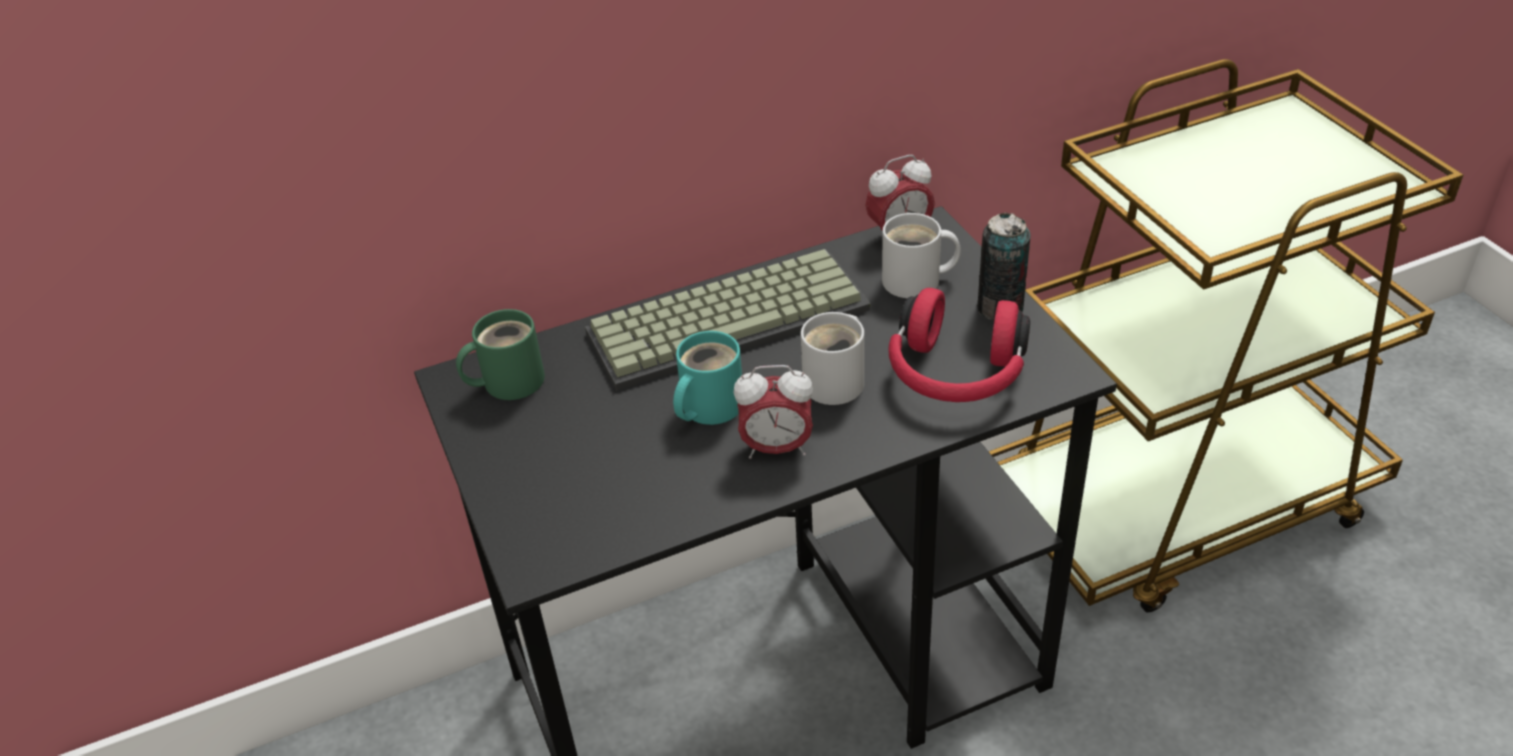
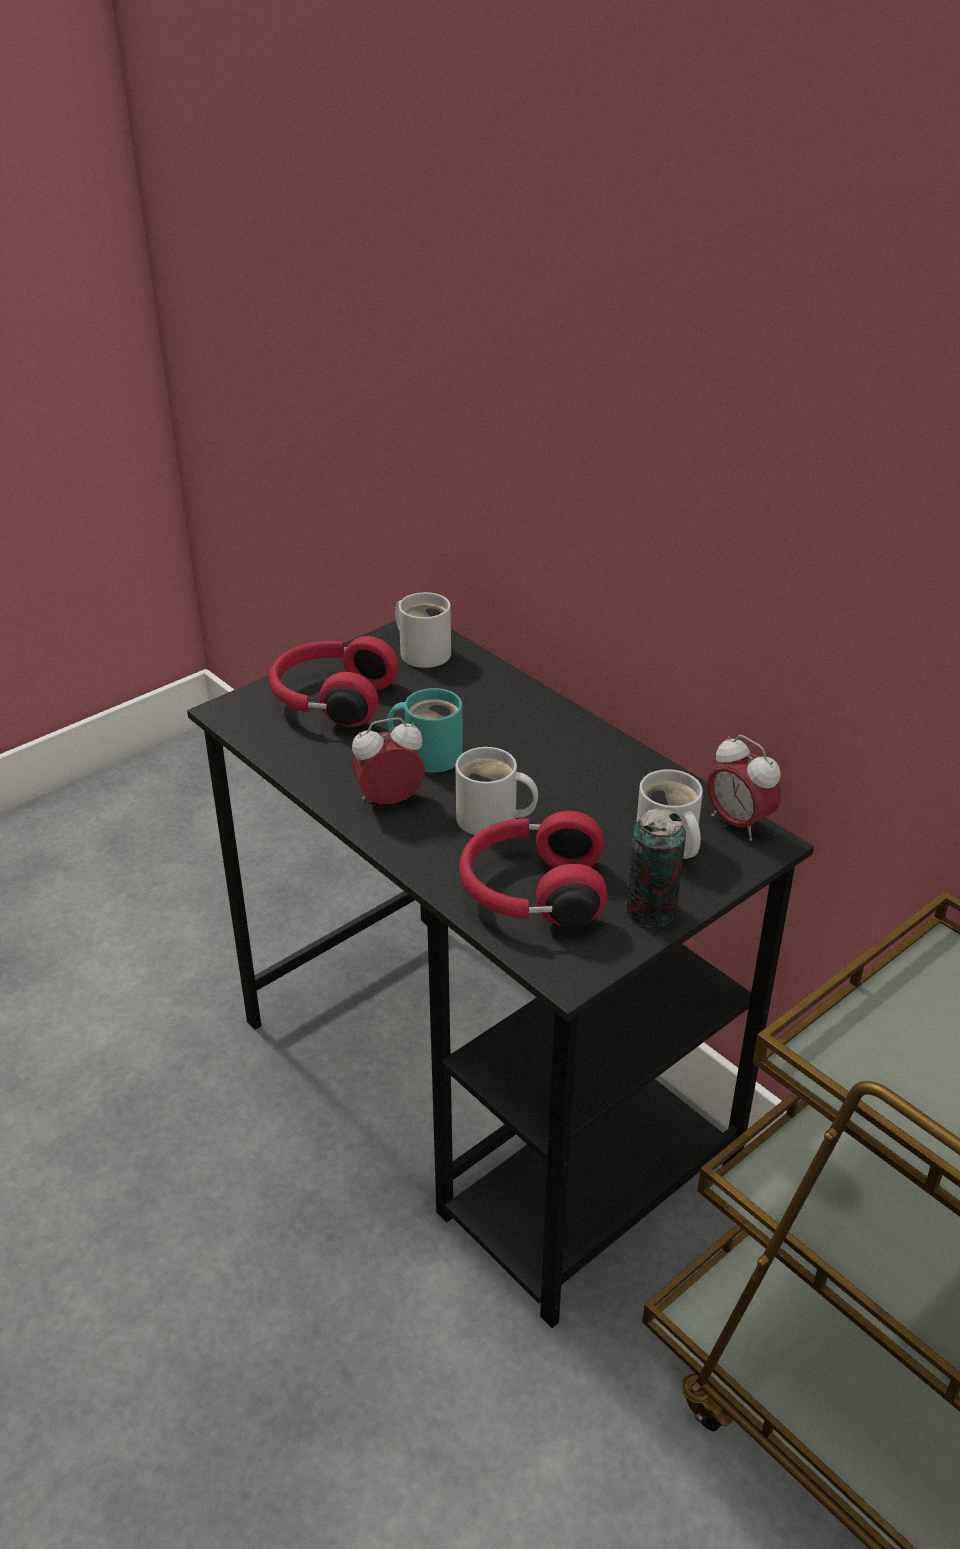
camera: 70 degrees right, 5 degrees down
(507, 381) = (423, 651): green mug -> white mug
(563, 470) = (331, 700): none -> red headphones
(729, 317) = (553, 742): keyboard -> none
(776, 448) = (389, 800): alarm clock -> alarm clock turned 90 degrees clockwise

